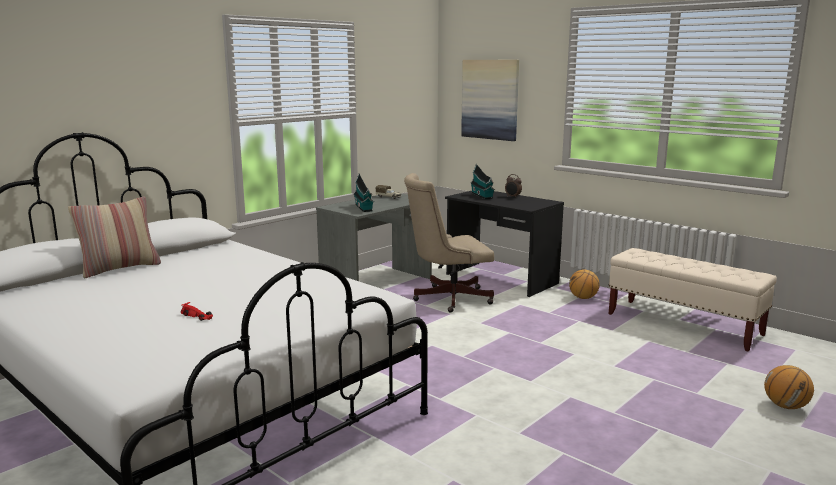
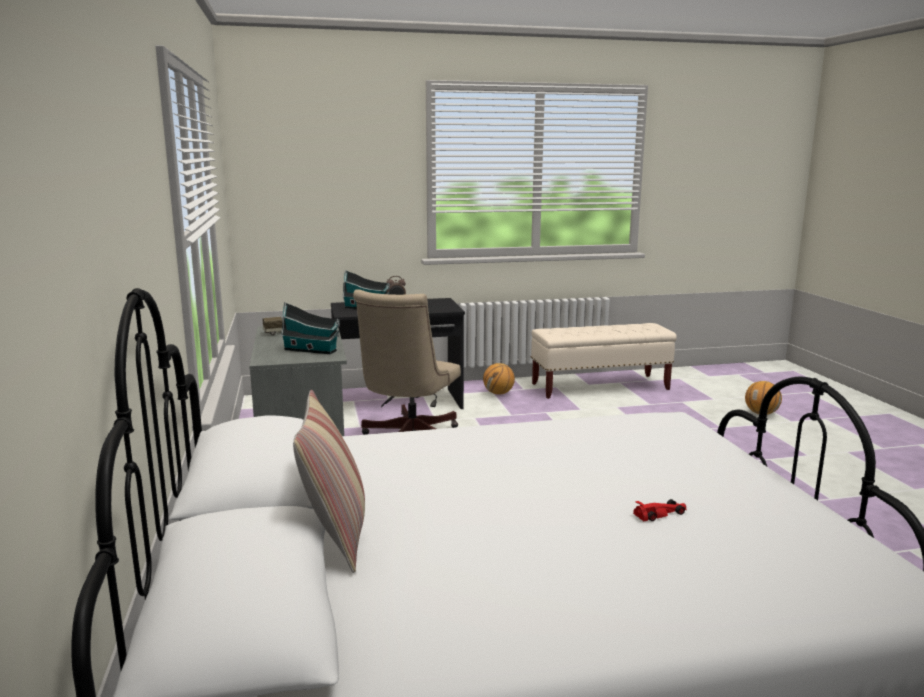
camera: 55 degrees left, 0 degrees up
(490, 99) = (319, 189): picture -> none

